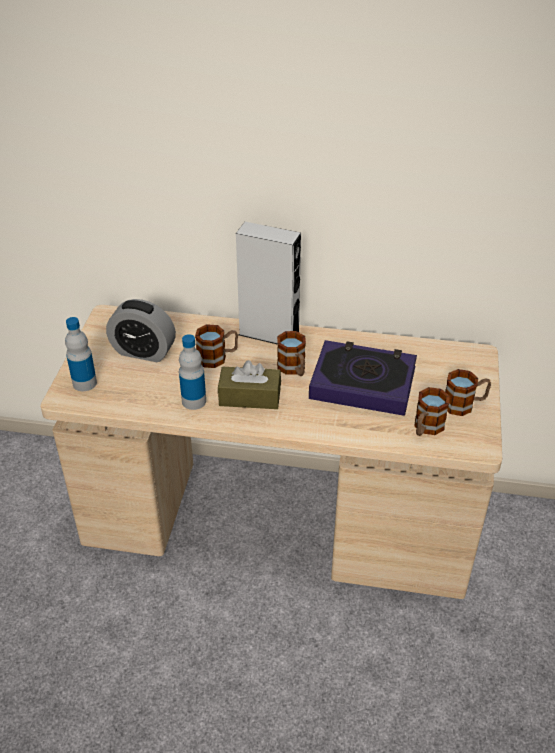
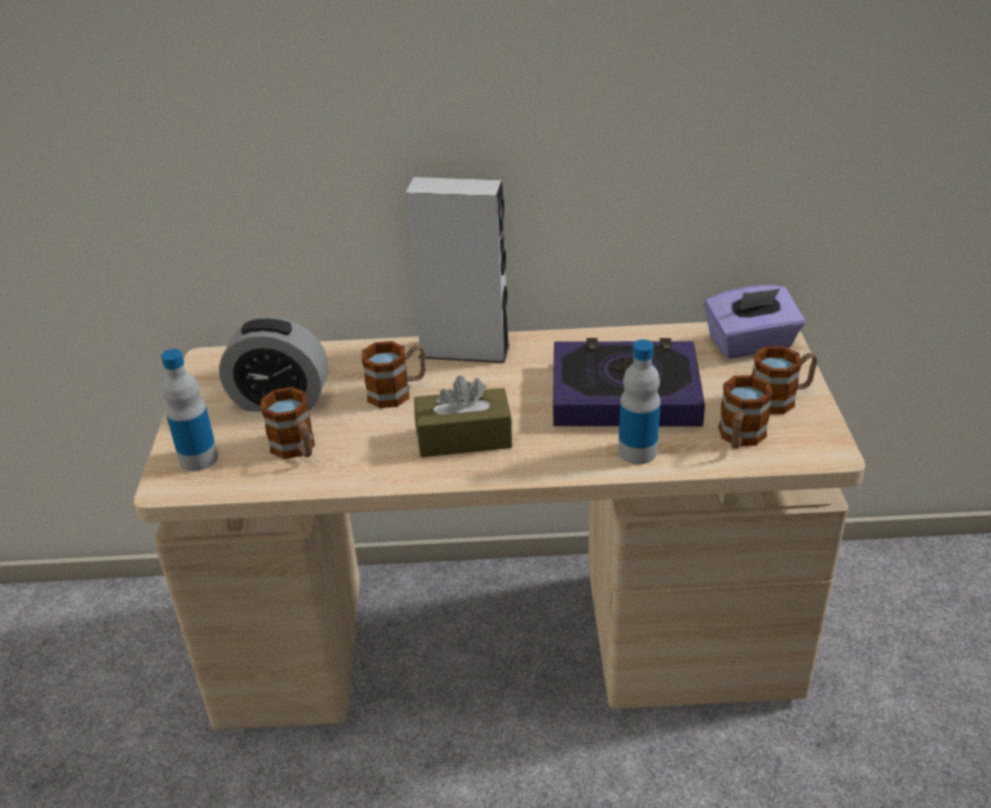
camera: 10 degrees left, 5 degrees down
(194, 401) = (379, 457): bottle -> bottle (637, 451)
(293, 369) = (516, 390): mug -> mug (296, 449)
(460, 361) = (750, 344): none -> purple tissue box

